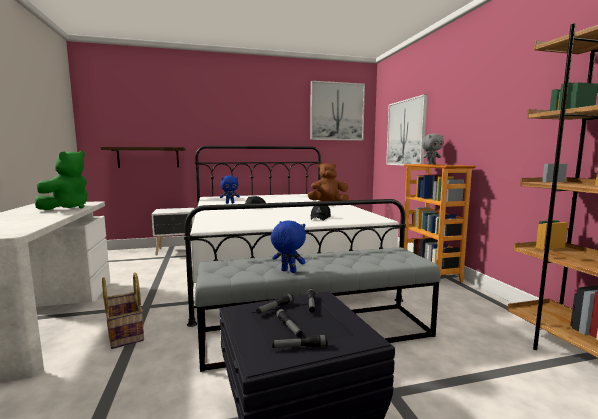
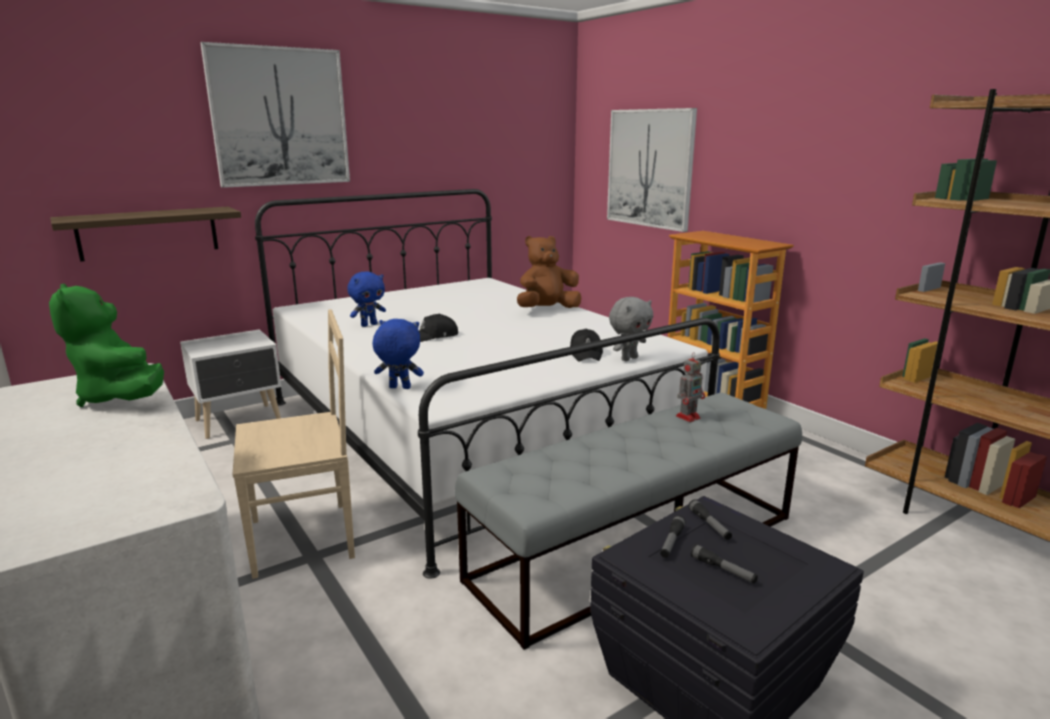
camera: 20 degrees left, 10 degrees up
(67, 208) = (121, 398): green plush toy -> green plush toy turned 150 degrees clockwise
(124, 333) = (328, 616): basket -> none
(152, 298) = (306, 538): none -> beige chair
(288, 271) = (623, 471): blue plush toy -> blue plush toy (399, 388)
(299, 347) = (769, 598): flashlight -> none
(337, 111) = (513, 118): picture -> picture (280, 117)
(363, 254) = (688, 416): none -> toy robot
(431, 164) = (713, 235): grey plush toy -> grey plush toy (628, 358)

